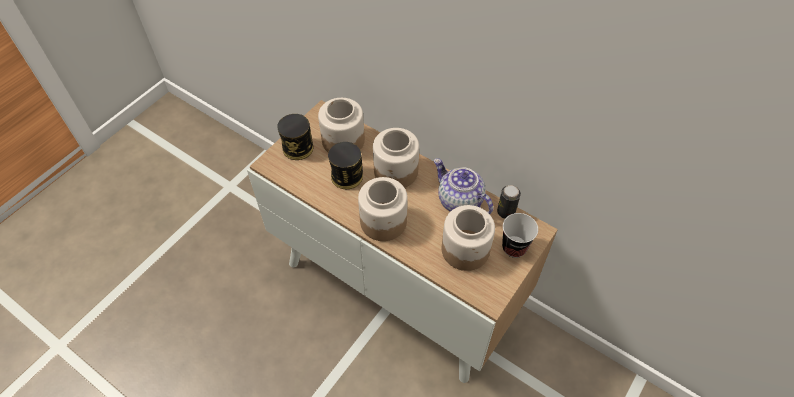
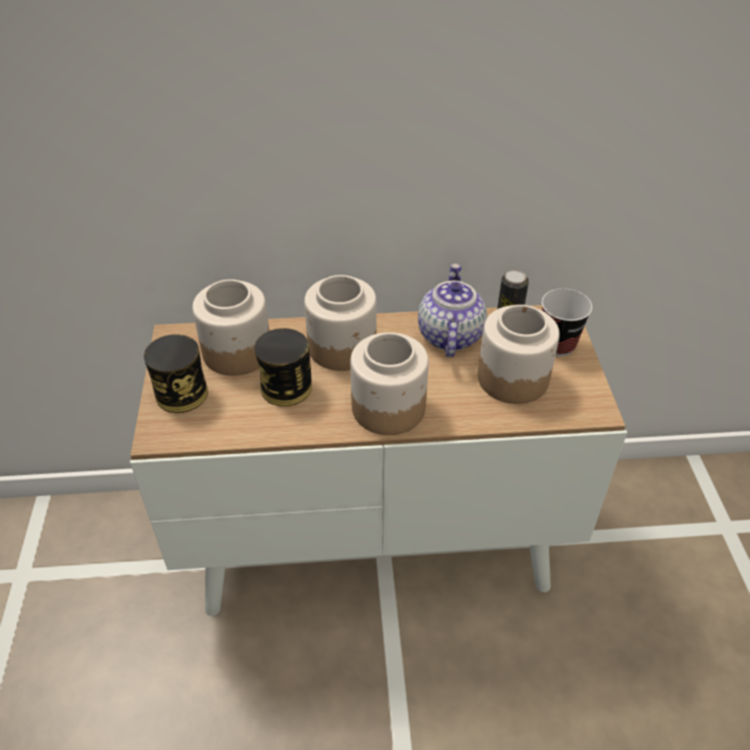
camera: 40 degrees left, 10 degrees down
(459, 201) = (449, 335): teapot -> teapot turned 90 degrees clockwise

